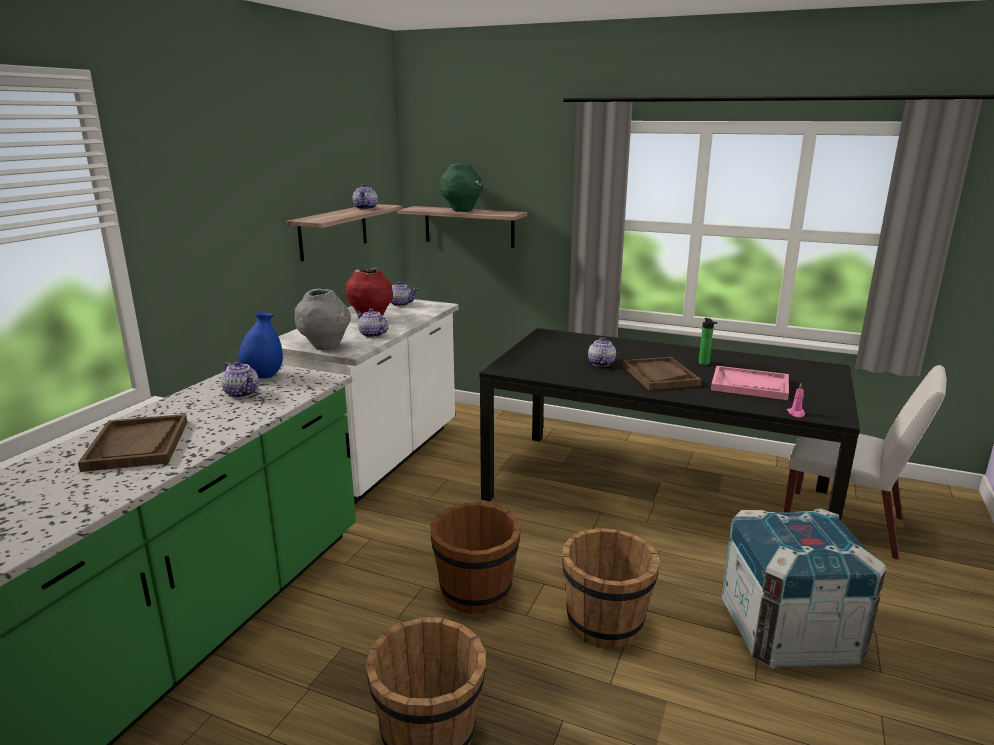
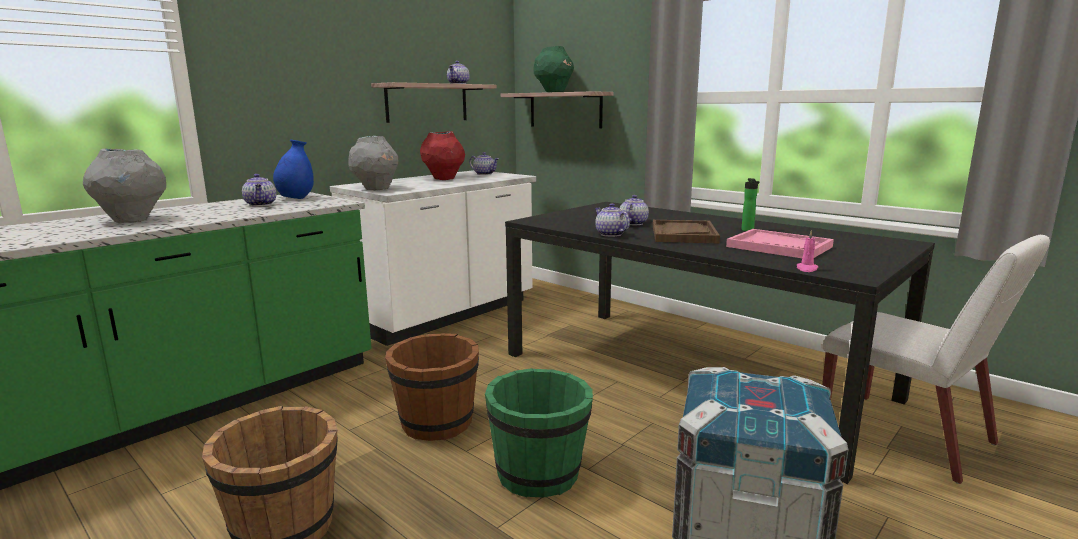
camera: 20 degrees right, 5 degrees down
(138, 445) = (132, 220): brown tray -> grey vase
(372, 335) = (426, 186): teapot -> teapot (610, 234)
(606, 623) = (539, 474): brown bucket -> green bucket

